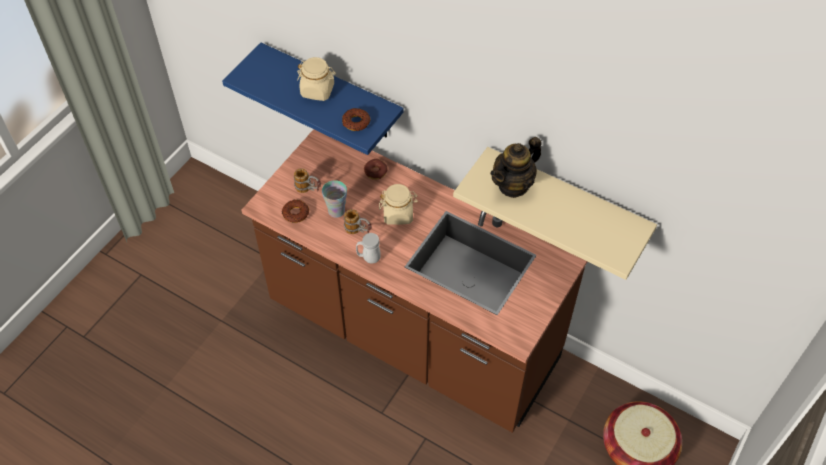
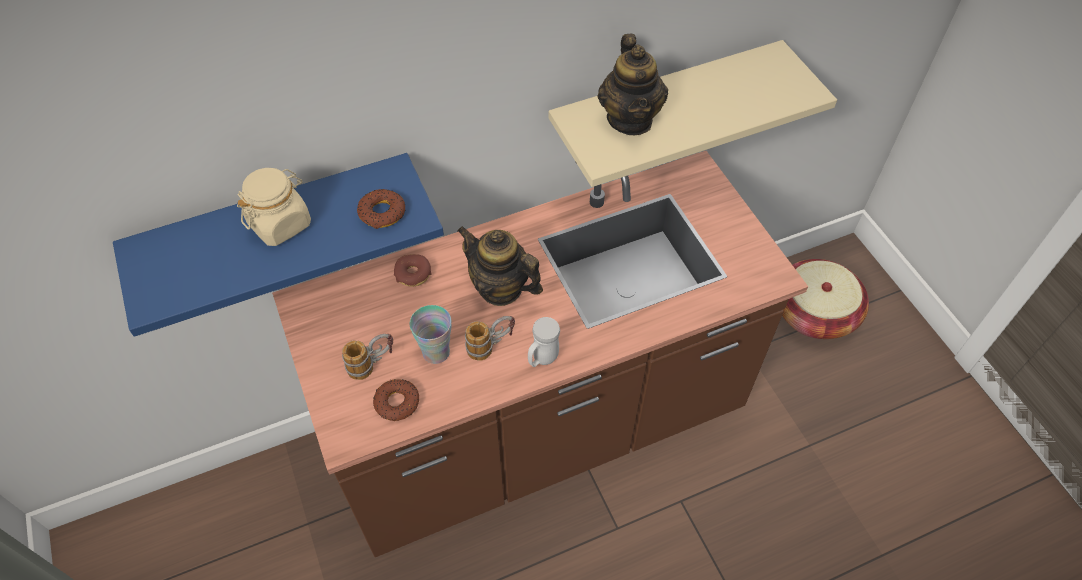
camera: 55 degrees left, 0 degrees up
(398, 214) = (500, 288): beige jar -> teapot

